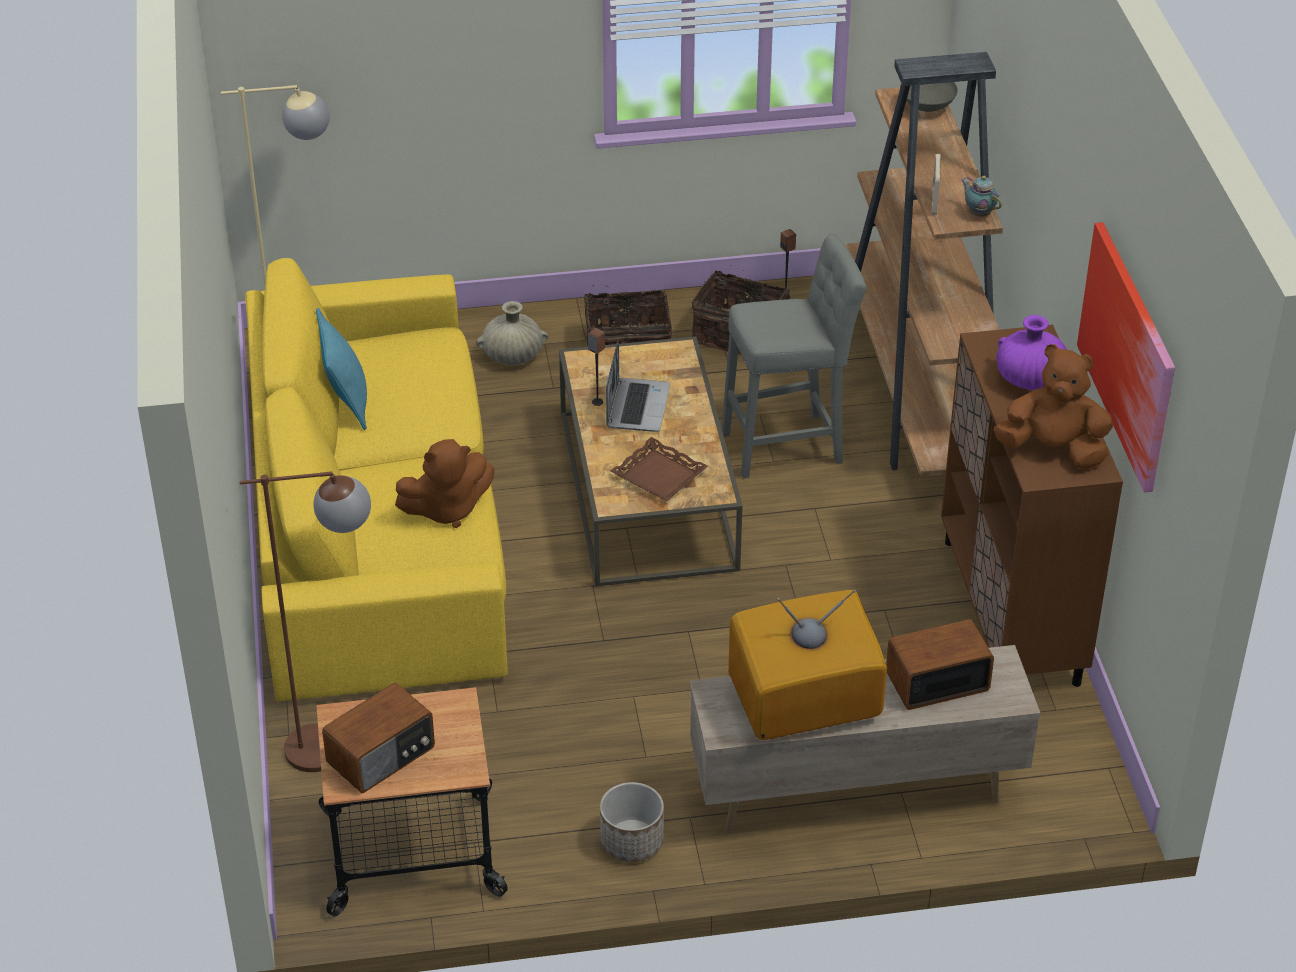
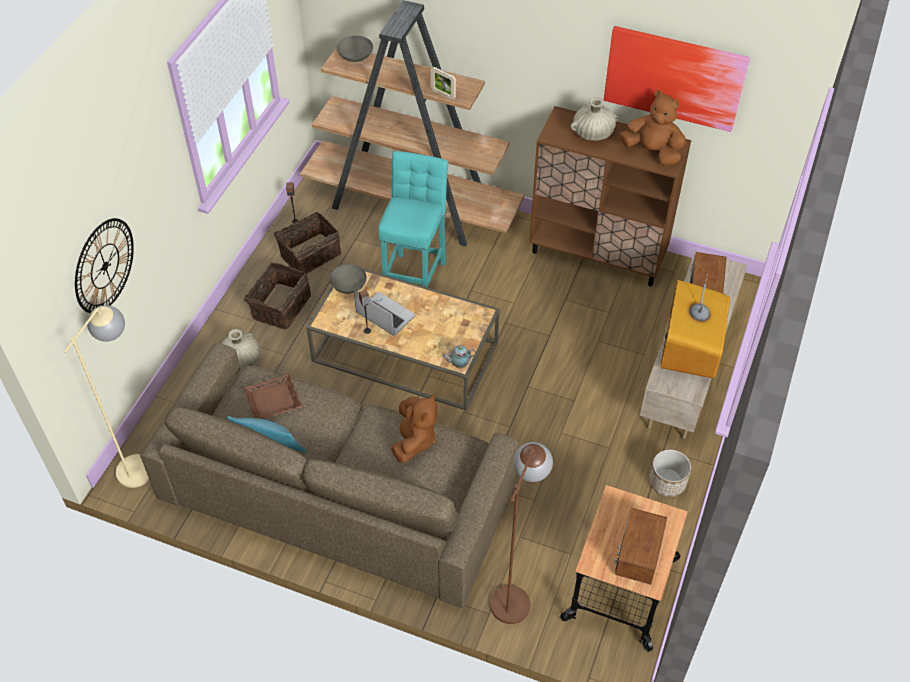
camera: 60 degrees left, 10 degrees up
(374, 71) = (104, 266): none -> wall clock
(377, 523) = (338, 491): yellow sofa -> brown sofa
(382, 756) = (637, 554): radio -> radio turned 150 degrees counterclockwise
(657, 355) = (348, 287): none -> grey bowl
(659, 475) = (450, 331): brown tray -> brown tray (273, 400)
(788, 446) = (415, 277): grey stool -> turquoise stool
(978, 213) = (465, 83): teapot -> teapot (459, 364)
(1030, 380) = (593, 134): purple vase -> beige vase
(1053, 450) = (652, 152): brown plush toy -> brown plush toy turned 75 degrees clockwise

